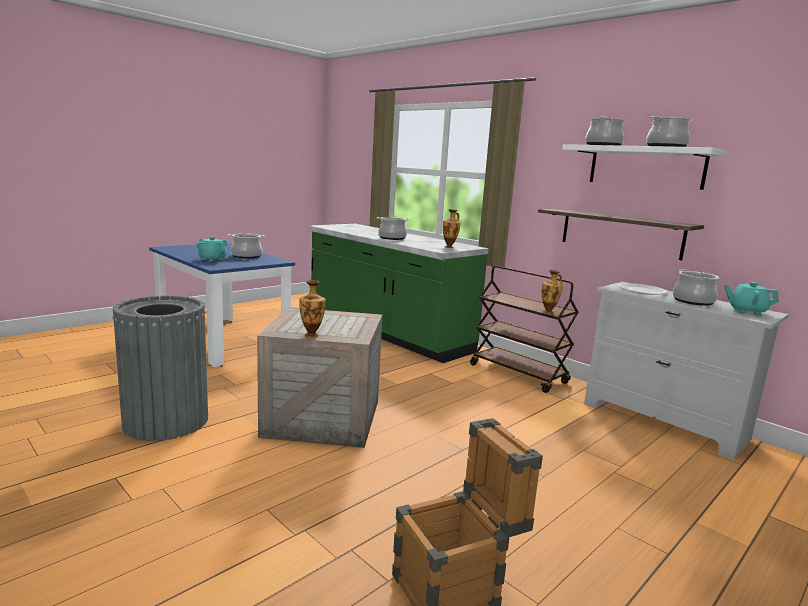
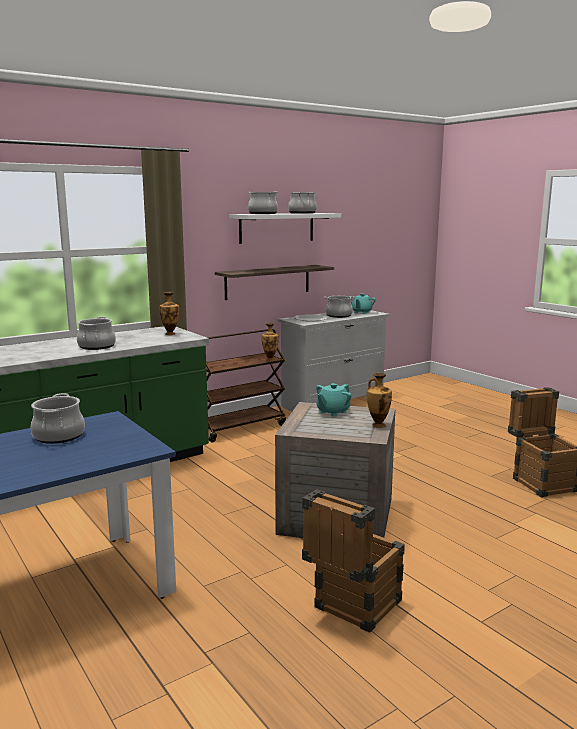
camera: 80 degrees left, 0 degrees up
(166, 421) = (351, 609): grey trash can -> crate
(212, 259) = (82, 455): turquoise teapot -> turquoise teapot (332, 412)

